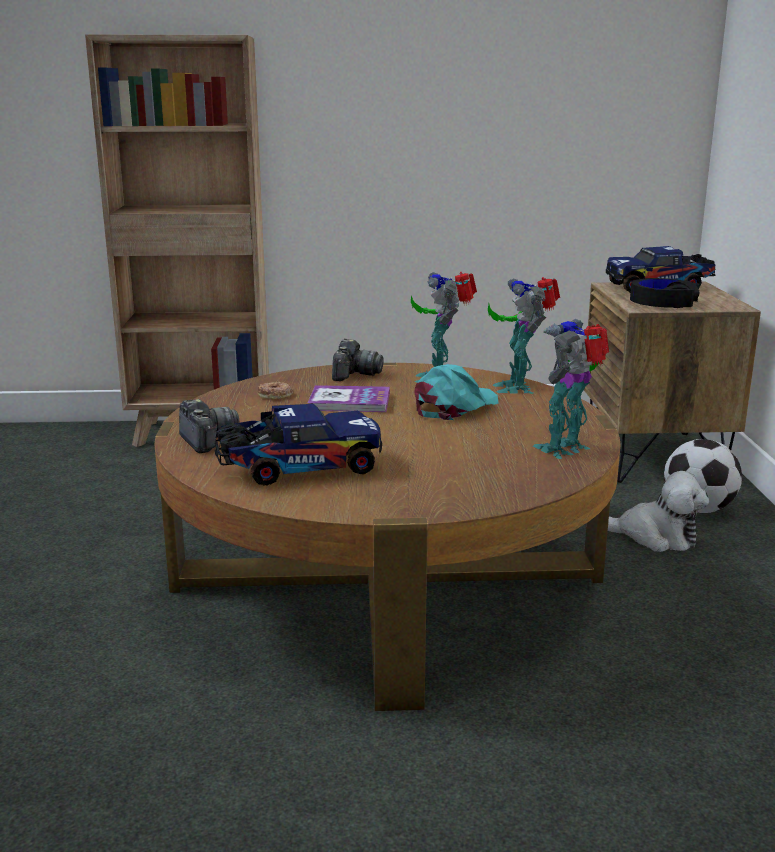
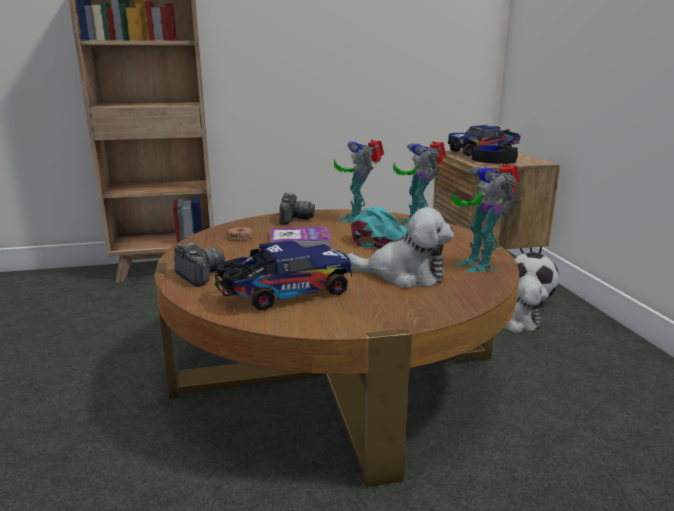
camera: 10 degrees left, 0 degrees up
(459, 455) = (404, 275): none -> plush toy
(567, 449) = (479, 264): toy robot -> toy robot turned 60 degrees counterclockwise

